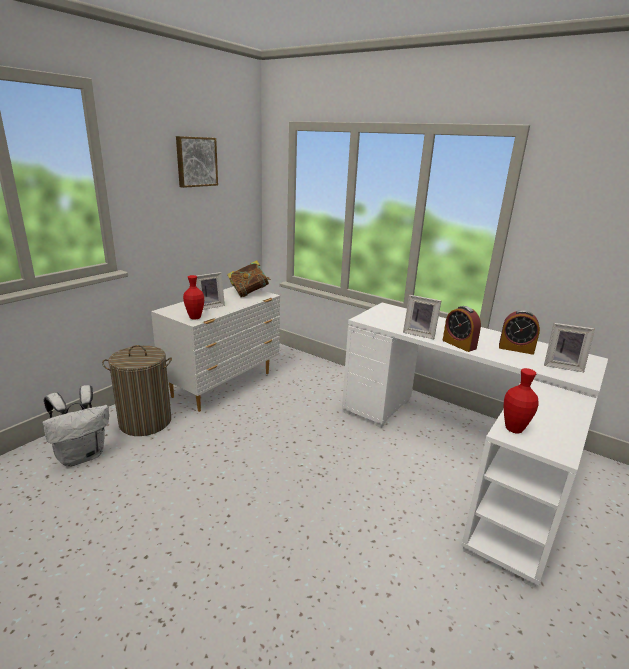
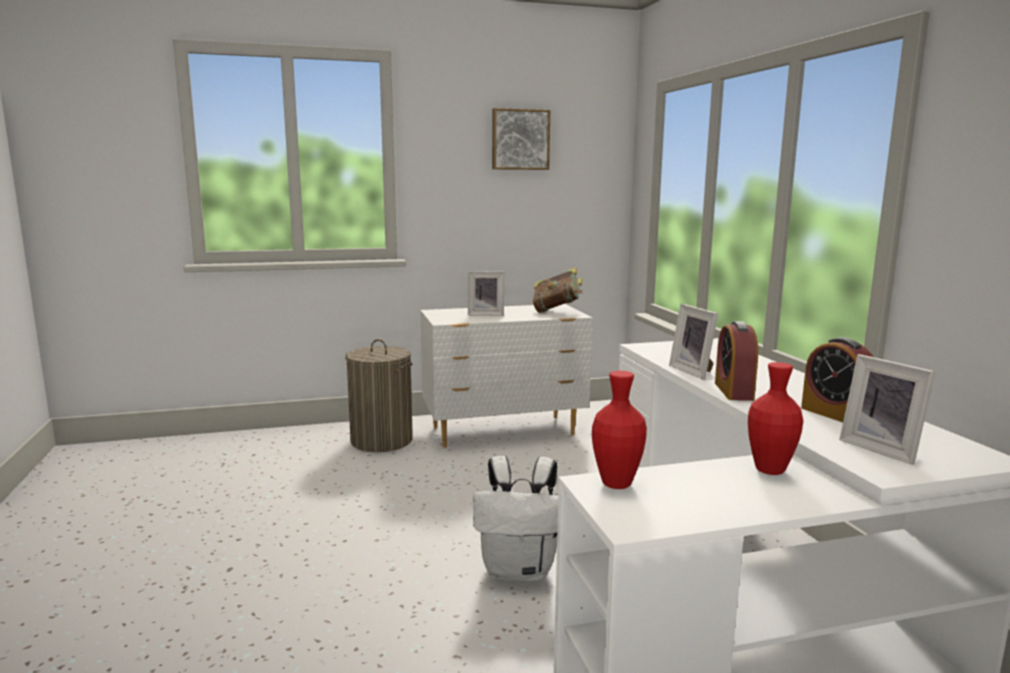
camera: 40 degrees right, 10 degrees down
(82, 455) = (297, 449): white backpack -> white backpack (520, 571)
(195, 318) = (450, 320): red vase -> red vase (770, 470)

